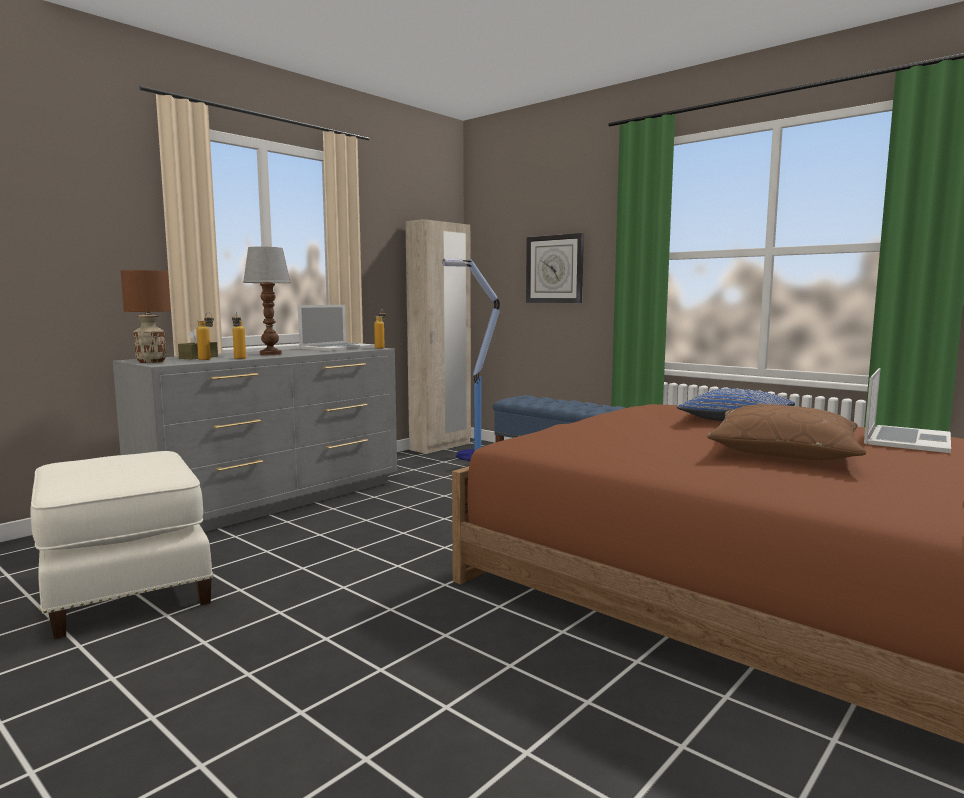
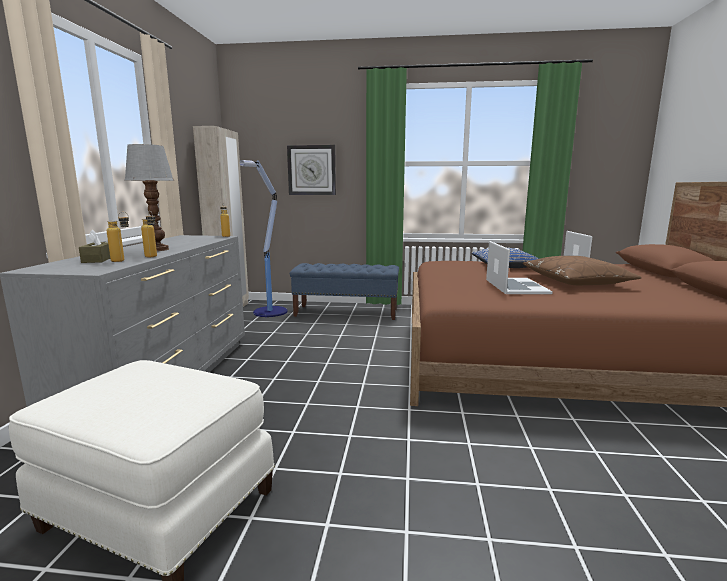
camera: 35 degrees left, 5 degrees up
(151, 362) = (67, 269): brown table lamp -> none
(337, 348) = (187, 238): laptop -> laptop (516, 286)

